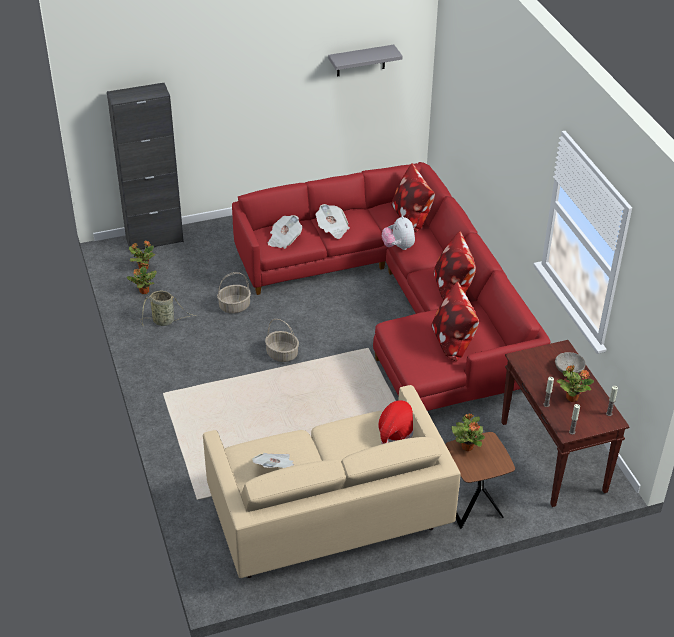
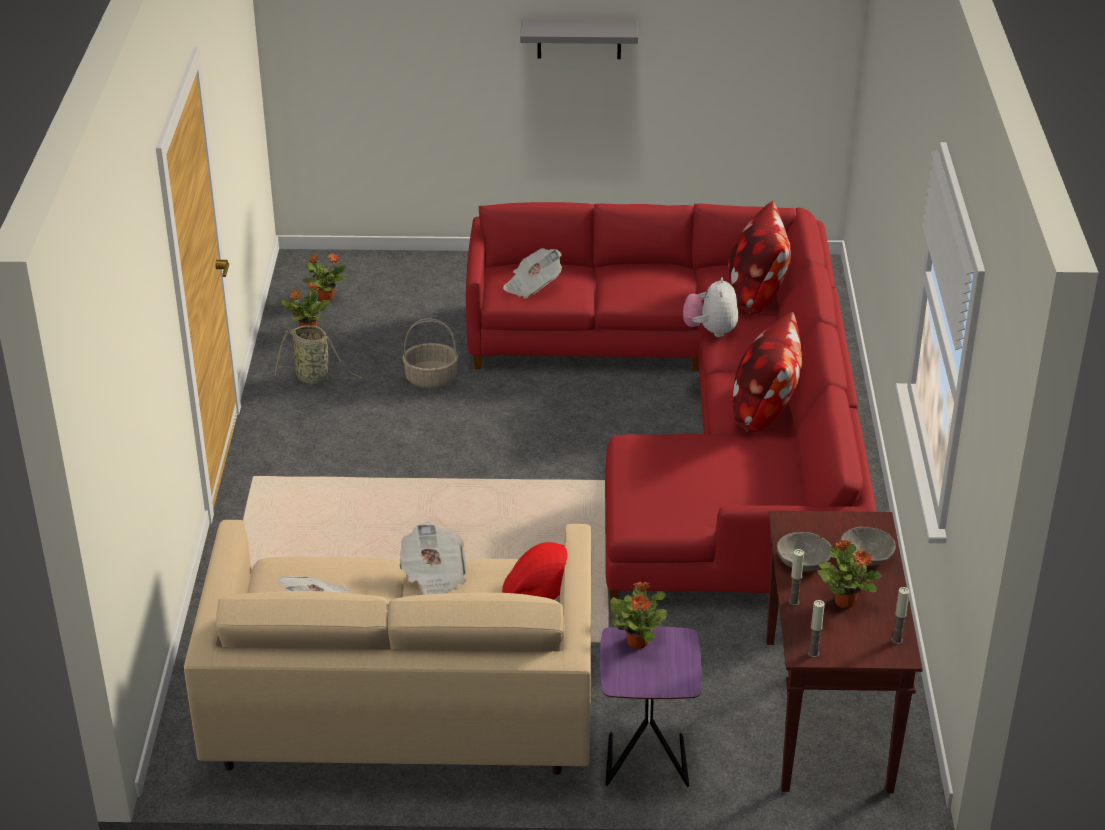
camera: 20 degrees right, 5 degrees down
(154, 240) = (365, 263): black cabinet -> none
(281, 354) = (464, 461): basket -> none
(332, 229) = (618, 285): newspaper -> newspaper (434, 576)
(361, 60) = (732, 25): grey shelf -> grey shelf (579, 38)
(453, 342) = (718, 486): pillow -> none
(473, 507) = (645, 758): brown side table -> purple side table
(539, 380) = (803, 562): none -> grey bowl

